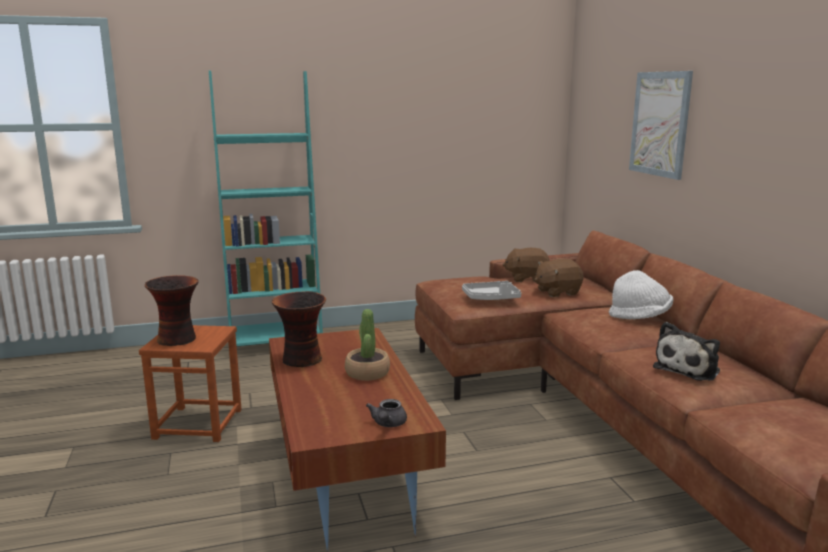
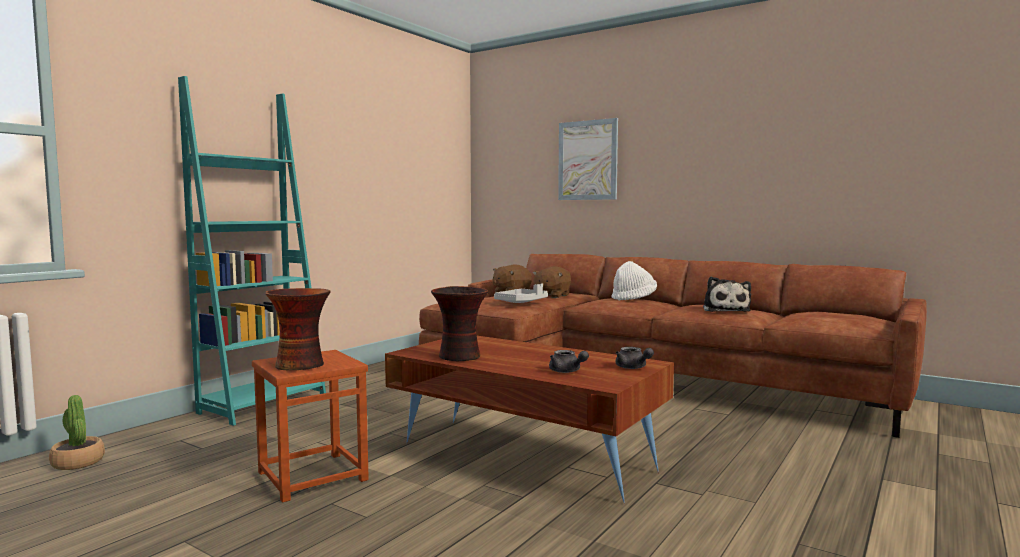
camera: 40 degrees left, 10 degrees down
(326, 408) = (567, 371): none -> grey teapot
(367, 373) = (536, 352): potted plant -> potted plant (77, 462)

